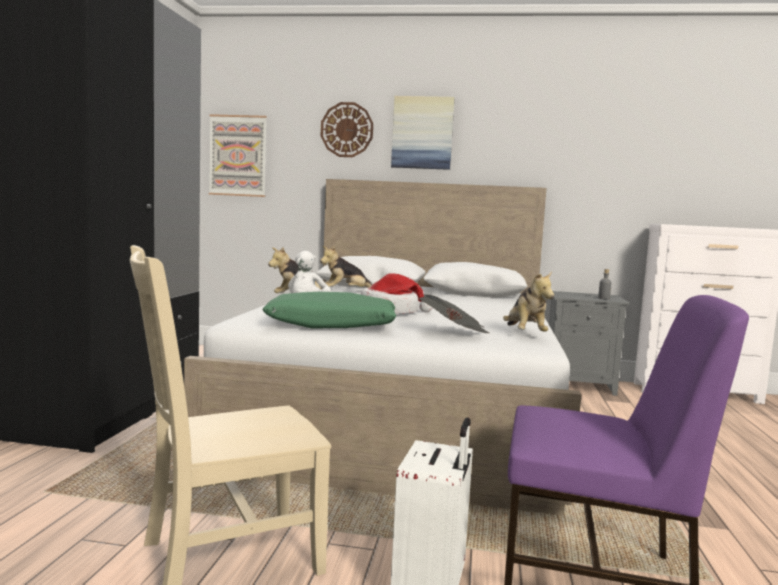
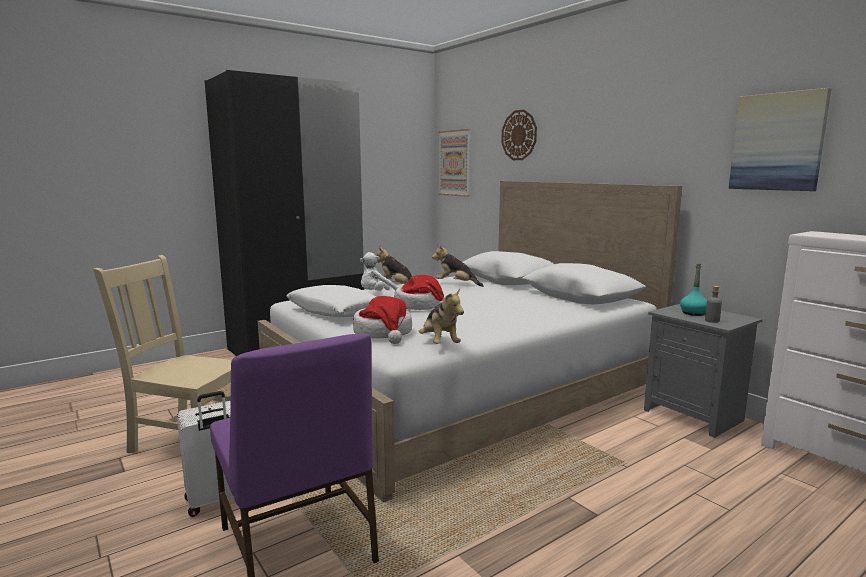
camera: 45 degrees right, 5 degrees up
(332, 325) = (335, 312): green pillow -> white pillow
(422, 133) = (574, 132): picture -> picture (777, 142)
(454, 334) = (383, 333): newspaper -> hat
(525, 334) = (439, 343): plush toy -> plush toy turned 60 degrees counterclockwise
(579, 295) = (693, 313): none -> turquoise bottle

